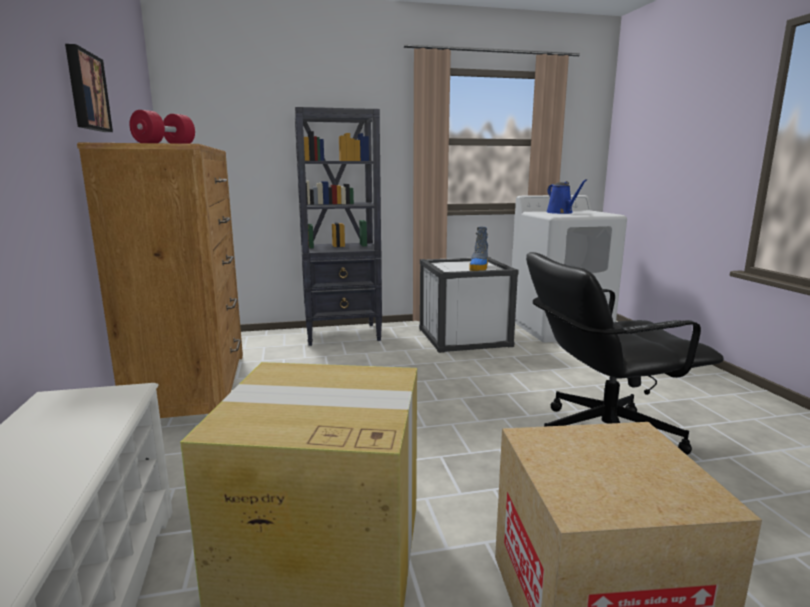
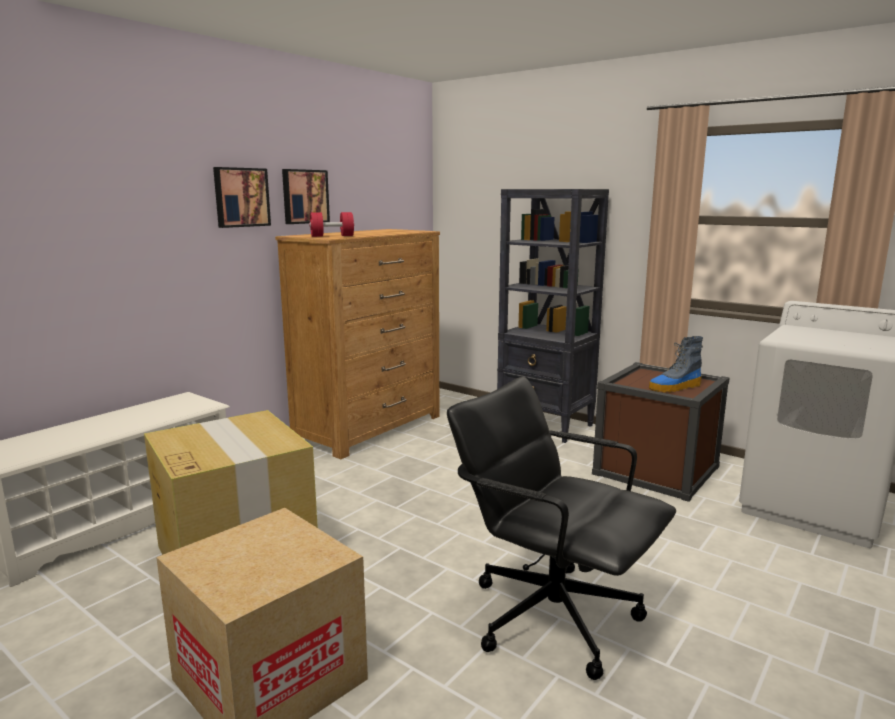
camera: 50 degrees right, 0 degrees up
(38, 74) = (241, 197): none -> picture
(464, 337) = (656, 470): white storage box -> brown storage box
(561, 212) = (820, 335): blue watering can -> none

